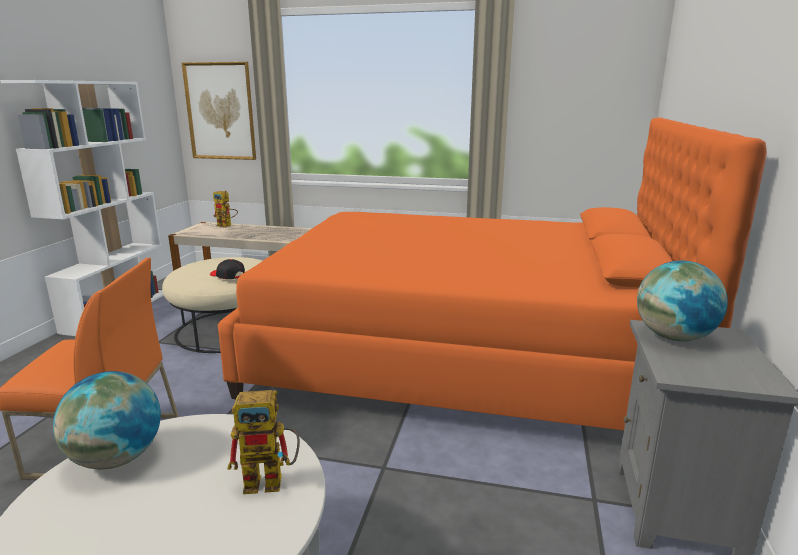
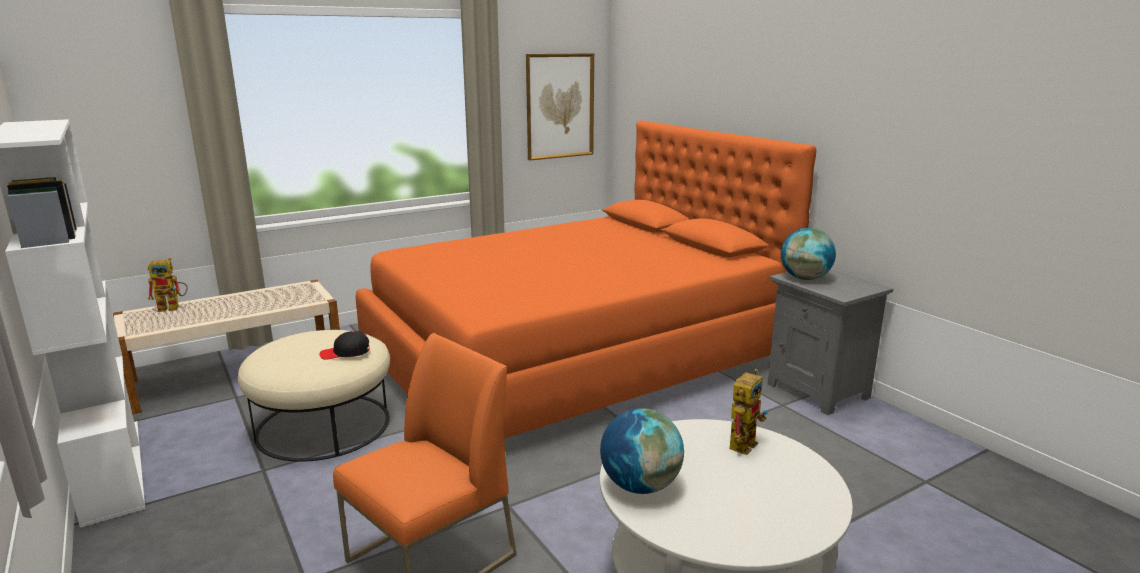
camera: 45 degrees left, 0 degrees up
(220, 111) = (116, 146): picture -> picture (559, 106)

